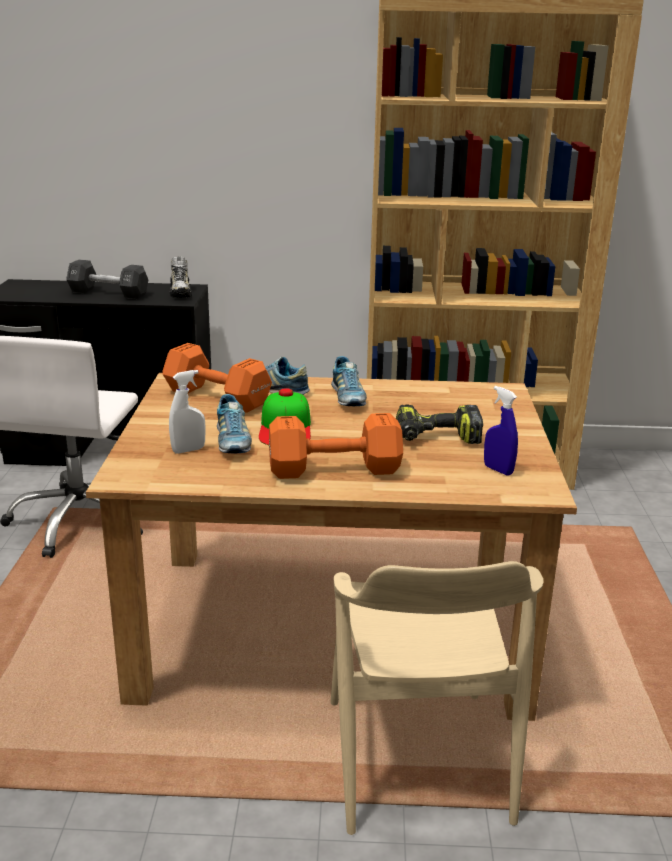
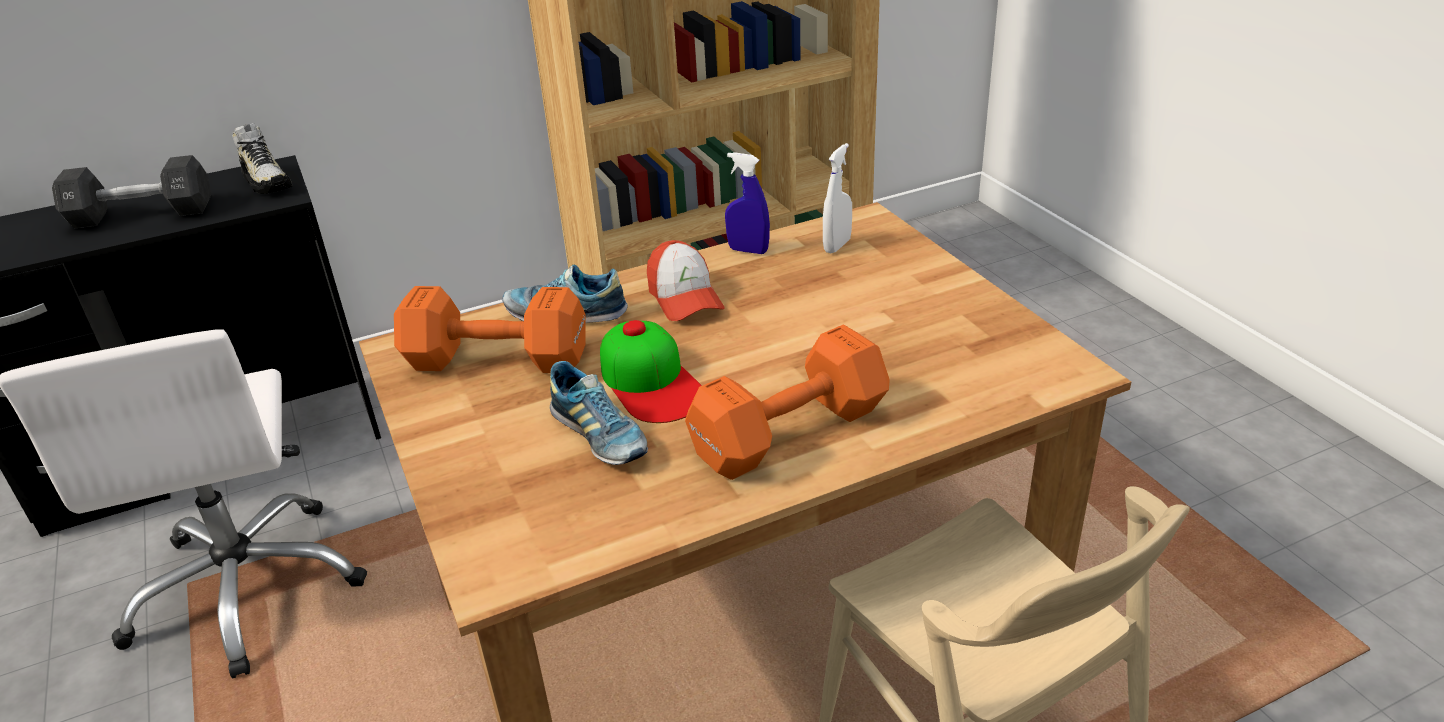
camera: 25 degrees left, 10 degrees up
(188, 450) = (548, 477): white spray bottle -> white spray bottle (837, 246)
(347, 398) = (684, 298): shoe -> cap
(436, 438) = (864, 328): power drill -> none
(498, 470) = (987, 354): blue spray bottle -> blue spray bottle (748, 250)

